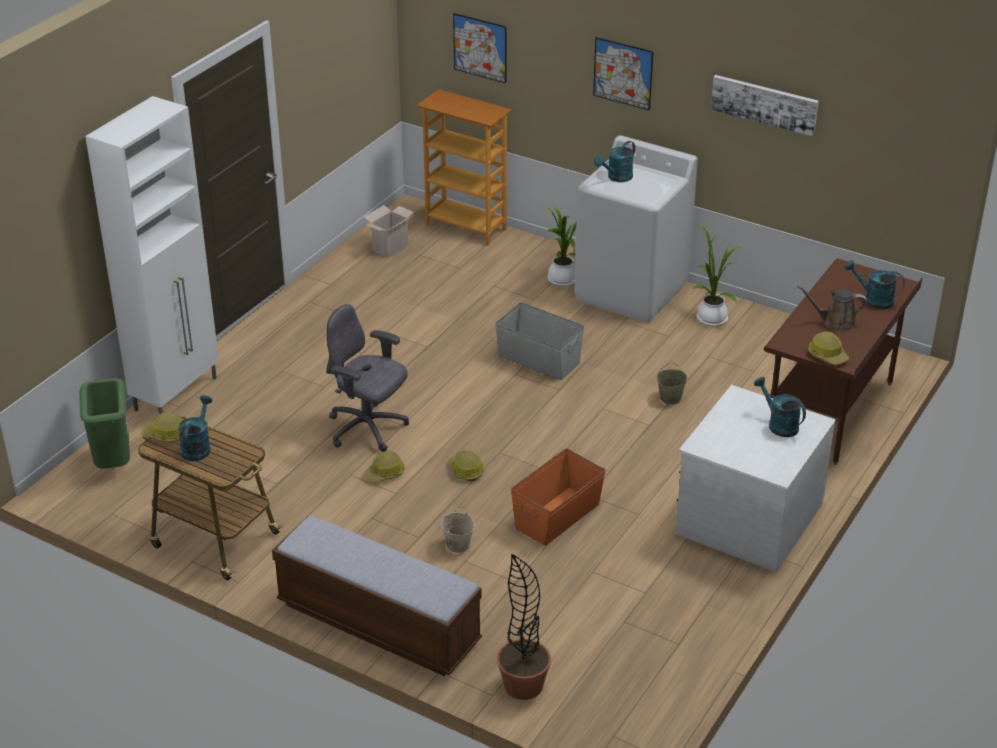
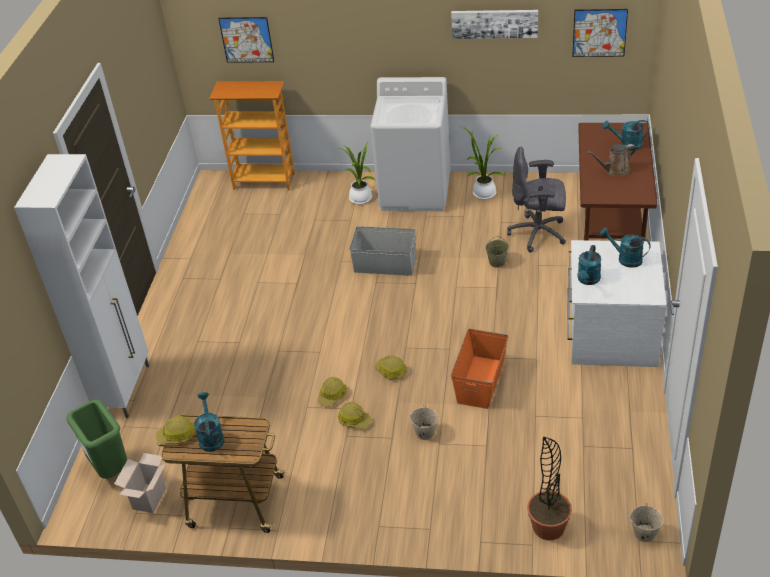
camera: 20 degrees left, 5 degrees up
(368, 429) = (295, 365): grey office chair -> grey office chair (538, 234)
(378, 623) = (408, 521): bench -> none
(390, 247) = (217, 214): cardboard box -> cardboard box (149, 497)
(616, 178) = (394, 110): turquoise watering can -> turquoise watering can (588, 280)
(623, 73) = (373, 29): picture -> picture (599, 33)
(625, 731) = (644, 533): none -> beige bucket
(827, 355) = (628, 196): hard hat -> hard hat (354, 420)

